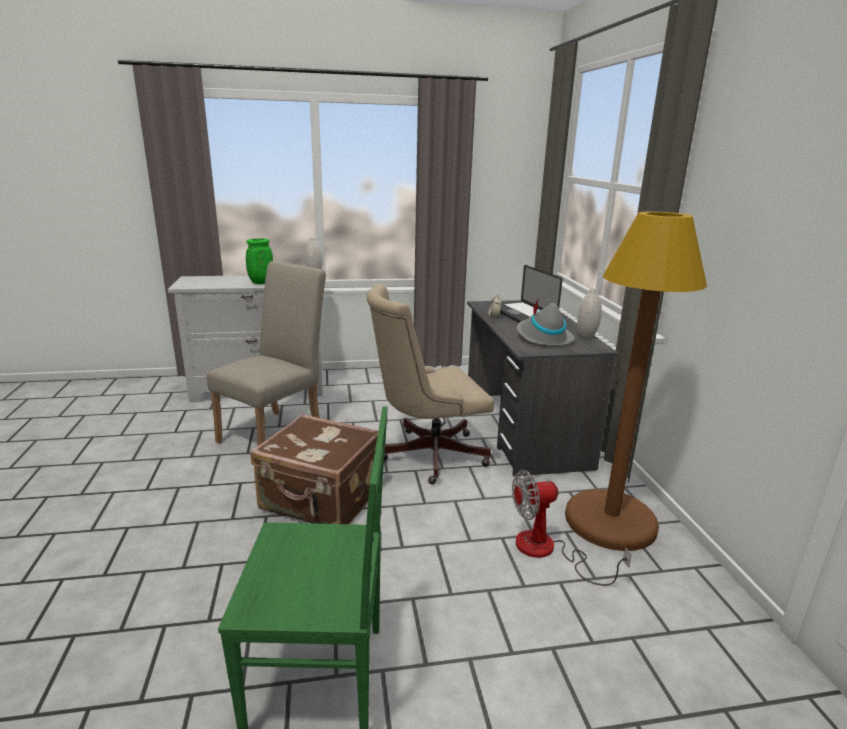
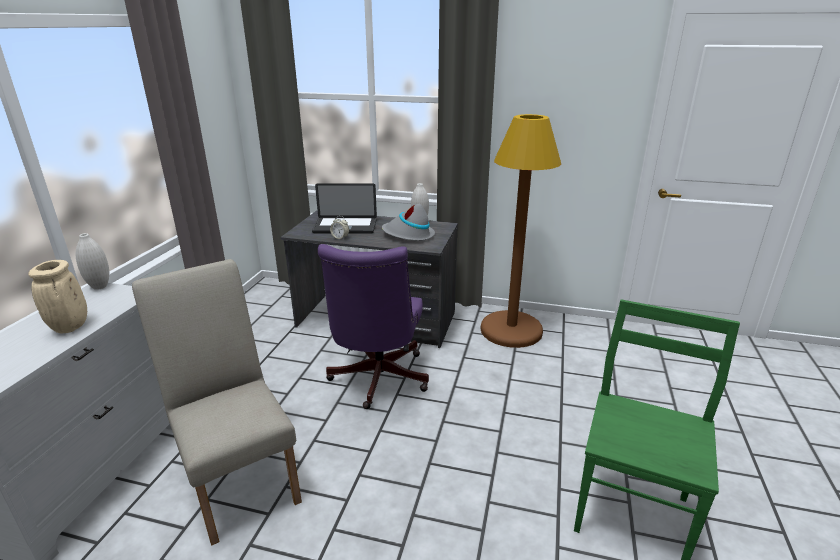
camera: 65 degrees left, 5 degrees up
(261, 283) = (70, 328): green vase -> beige vase
(321, 500) = (409, 466): brown suitcase -> none
(426, 455) = (377, 380): beige office chair -> purple office chair
(548, 551) = (531, 365): fan -> none

